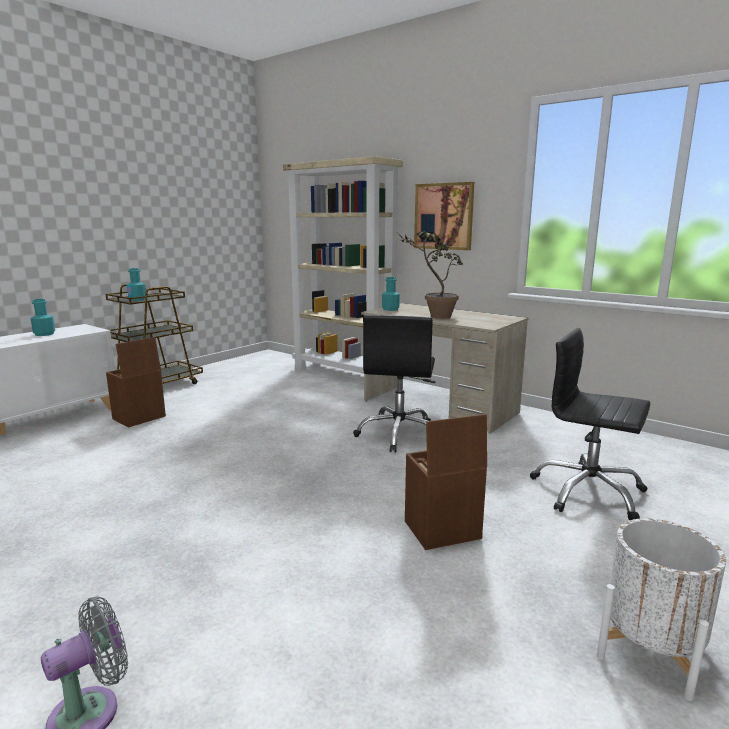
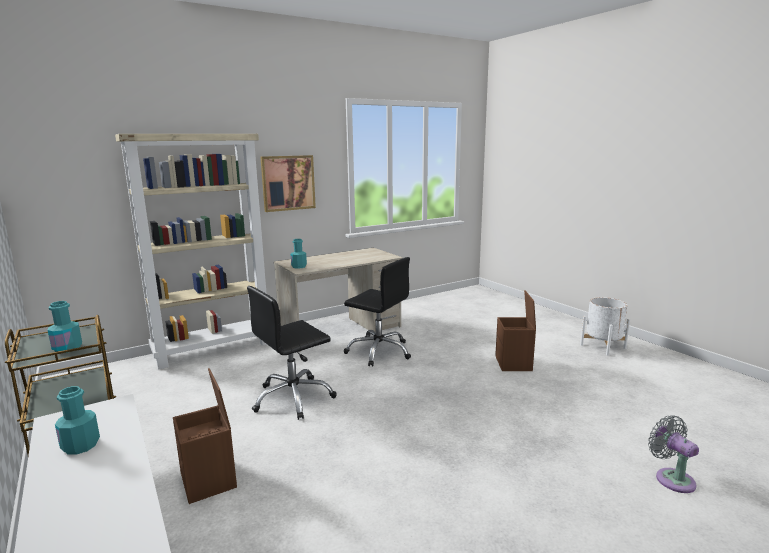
camera: 70 degrees left, 0 degrees up
(433, 316) = (344, 261): potted plant -> none
(588, 492) = (485, 324): black office chair -> black office chair (293, 398)

